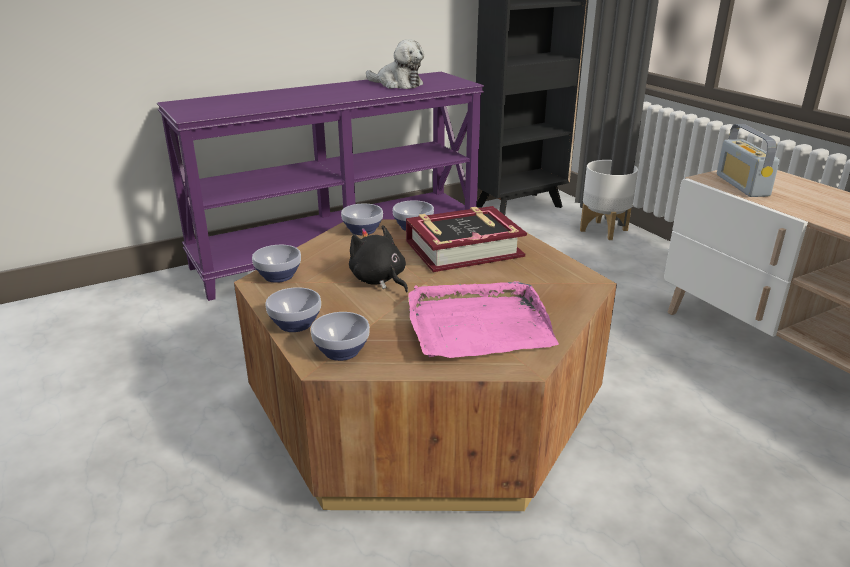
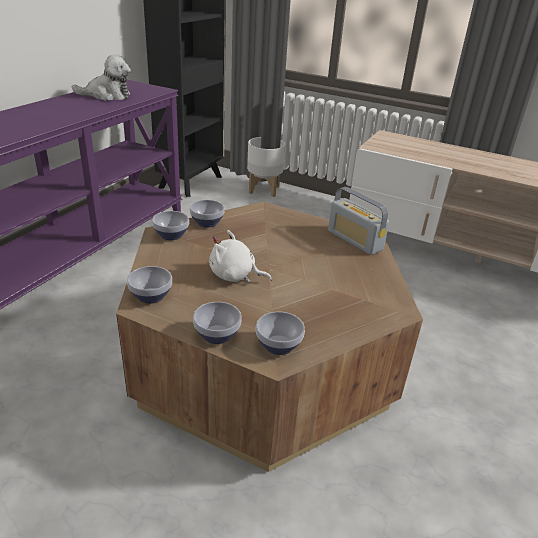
camera: 35 degrees left, 5 degrees up
(379, 280) = (235, 276): black plush toy -> white plush toy
(463, 248) = (263, 232): book -> none
(477, 325) = (341, 291): pink tray -> none
(742, 185) = (394, 148): radio -> radio (355, 240)

